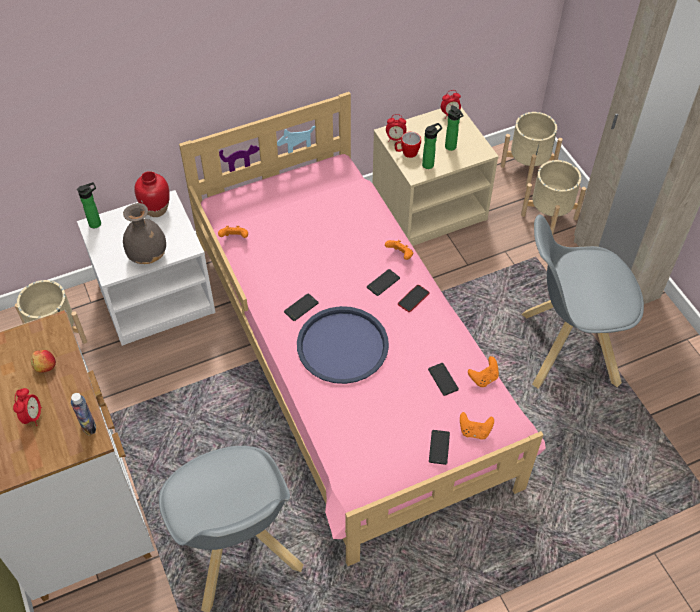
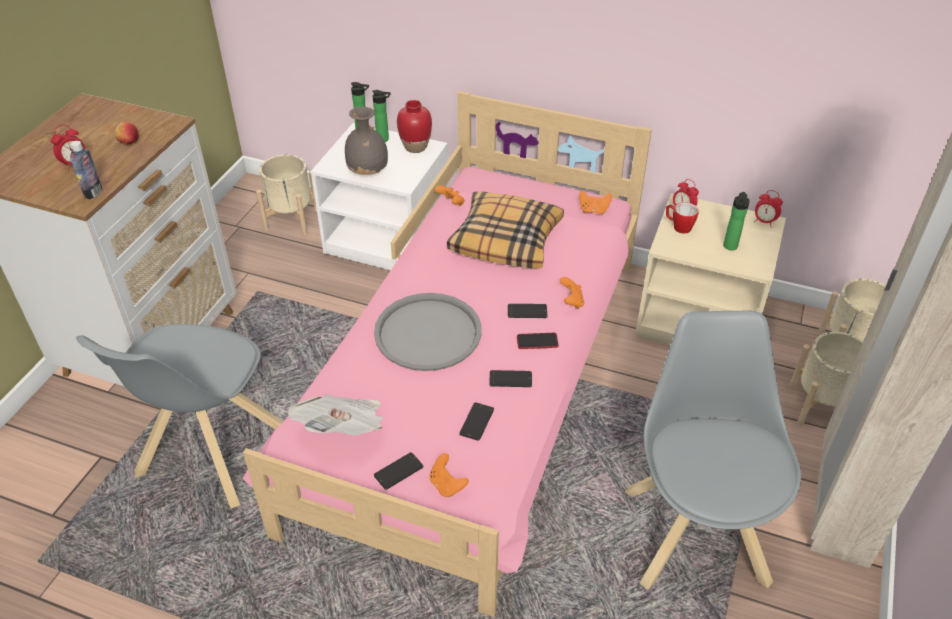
camera: 45 degrees right, 10 degrees down
(301, 307) = (434, 283): phone -> phone (510, 379)
(307, 240) = (506, 240): none -> pillow
(342, 346) = (427, 333): blue tray -> grey tray
(375, 451) = (343, 429): none -> newspaper
(429, 164) = (690, 247): bottle -> bottle (384, 139)
(483, 378) = (515, 450): orange game controller -> orange game controller (593, 210)
(565, 348) = (694, 530): grey chair -> grey chair turned 45 degrees clockwise

